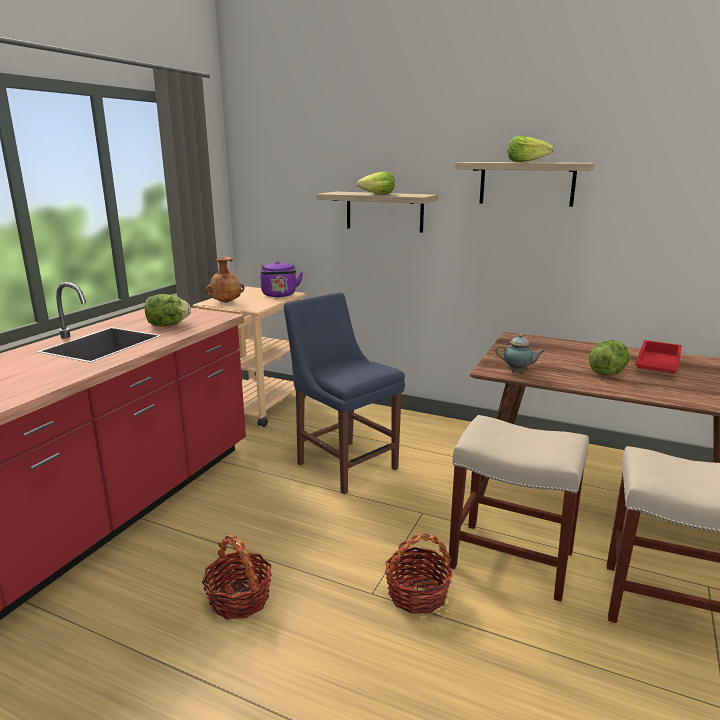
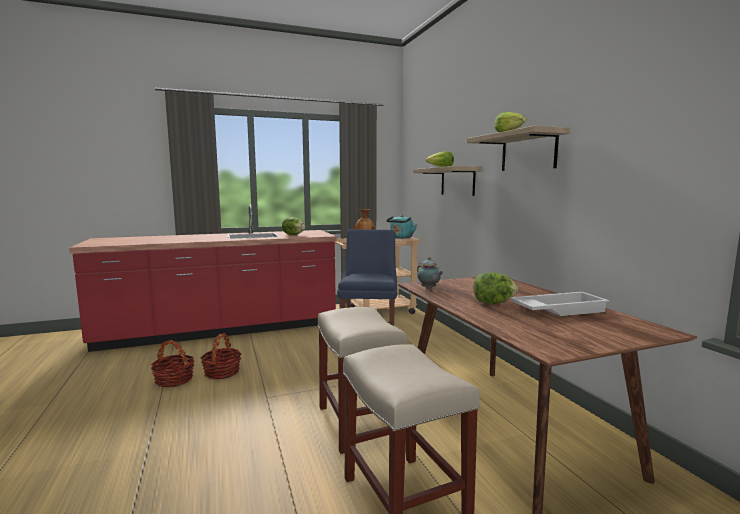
camera: 45 degrees right, 10 degrees down
(279, 295) = (401, 238): purple kettle -> turquoise kettle
(417, 594) = (282, 408): basket -> basket (174, 380)
(656, 365) = (557, 310): red tray -> white tray

